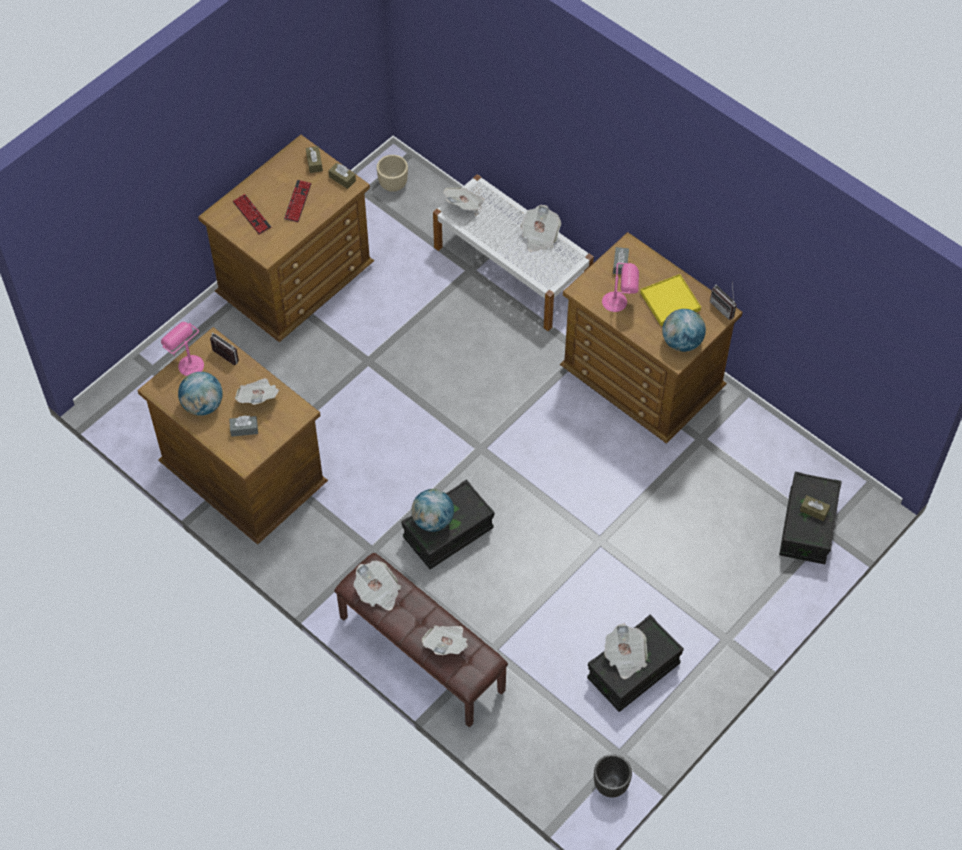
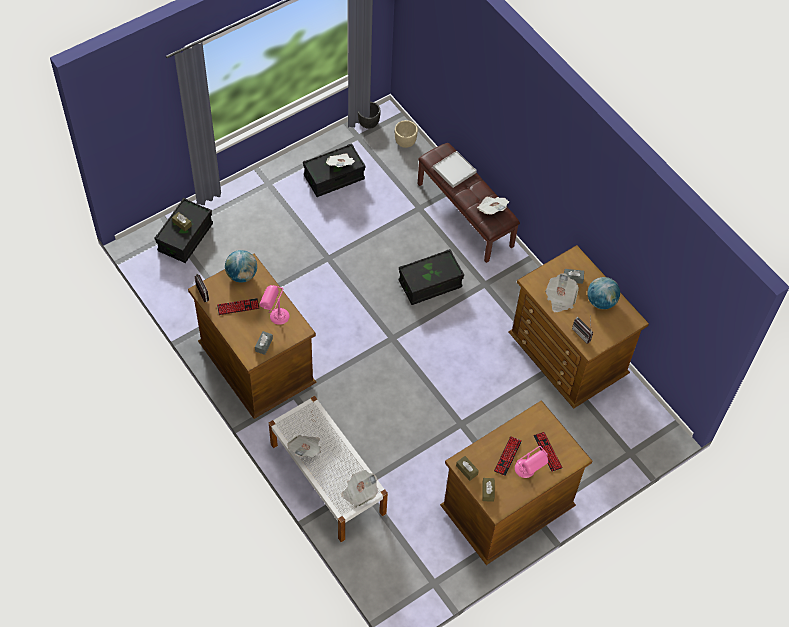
camera: 170 degrees left, 0 degrees up
(186, 363) = (610, 336): pink table lamp -> pink table lamp (528, 471)
(393, 184) = (407, 586): beige planter -> beige planter (405, 142)
(433, 520) = (442, 270): globe -> none
(446, 644) = (454, 170): newspaper -> white tray
(670, 302) = (238, 307): yellow tray -> keyboard

